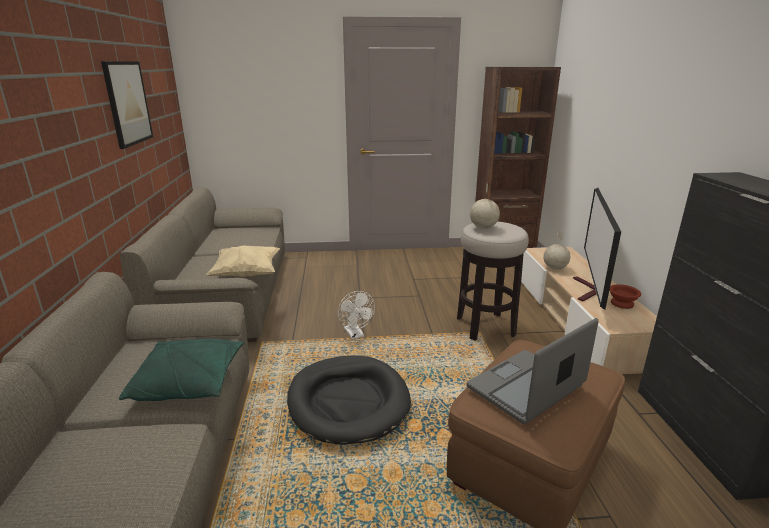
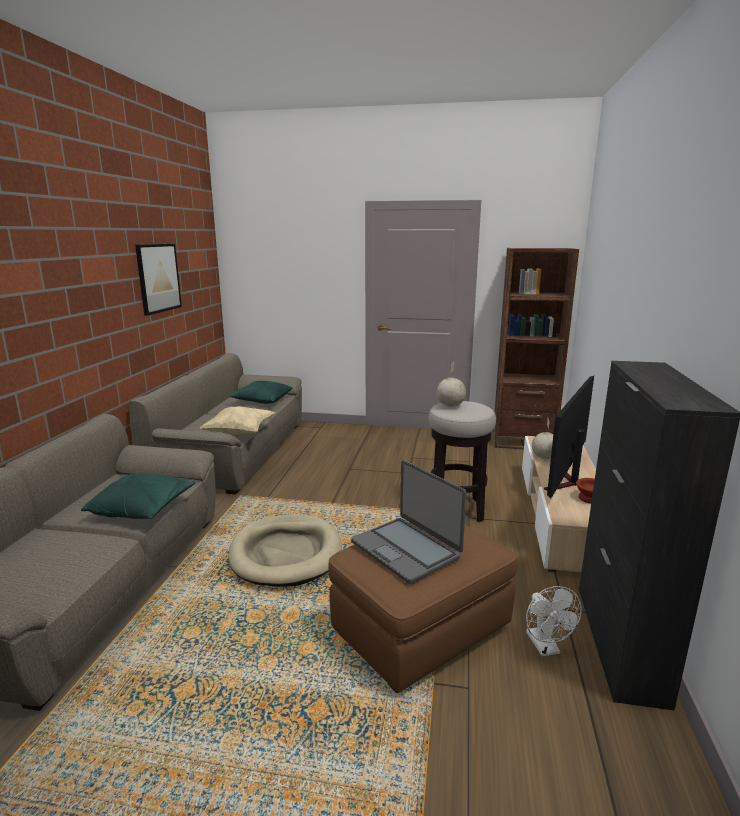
camera: 15 degrees right, 5 degrees down
(249, 236) = (262, 401): none -> green pillow
(348, 402) = (286, 554): black dog bed -> beige dog bed
(356, 335) = (326, 500): white fan -> white fan (546, 648)
(526, 387) = (406, 549): laptop -> laptop turned 105 degrees counterclockwise

